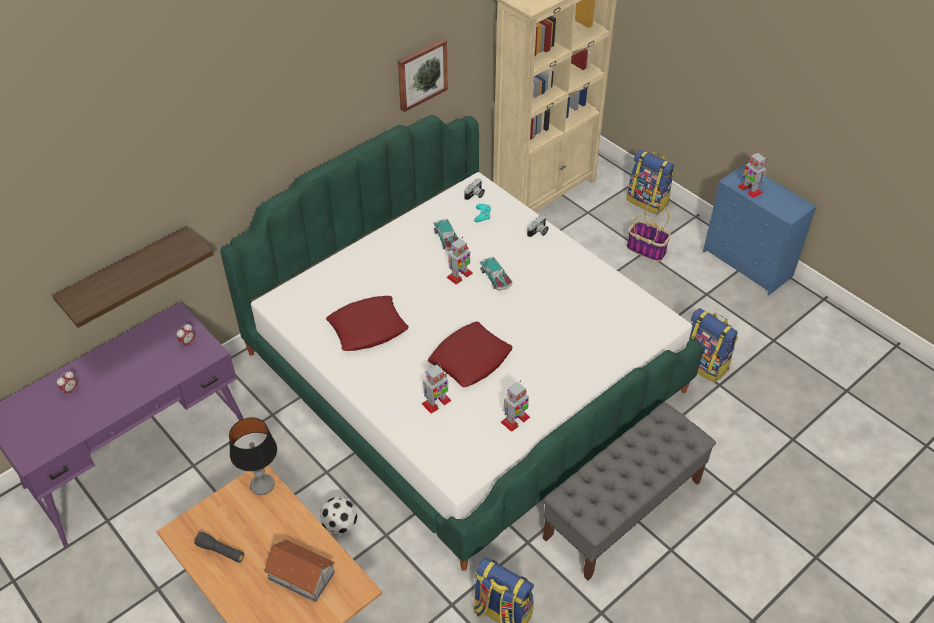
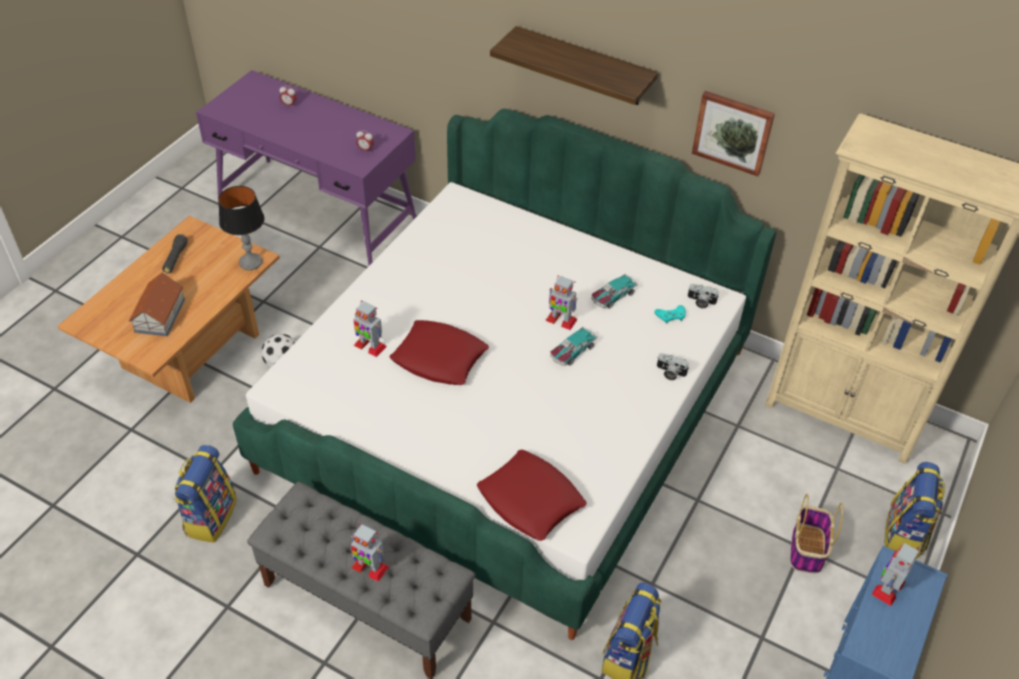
camera: 70 degrees right, 0 degrees up
(126, 273) = (381, 64): shelf -> shelf (584, 67)
(368, 328) = (450, 269): red pillow -> red pillow (531, 500)
(515, 420) = (366, 415): toy robot -> toy robot (369, 567)

